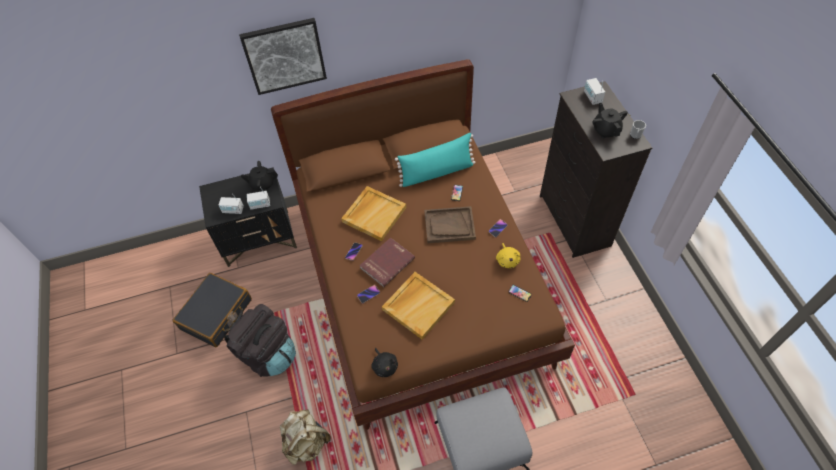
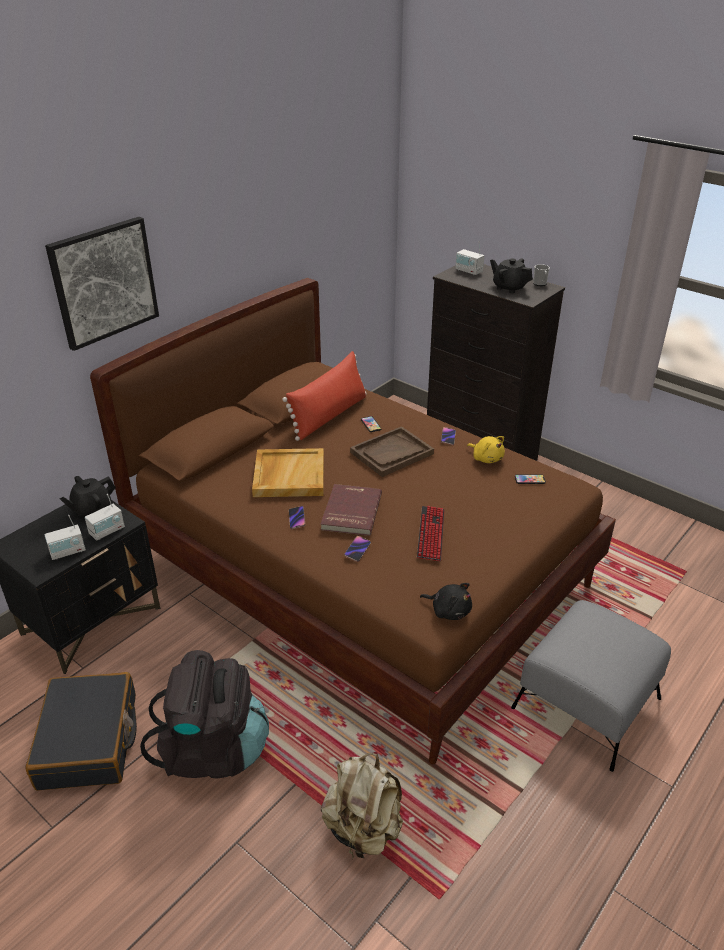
camera: 35 degrees left, 20 degrees down
(418, 305) = (431, 534): beige tray -> keyboard
(437, 172) = (329, 416): turquoise pillow -> red pillow

